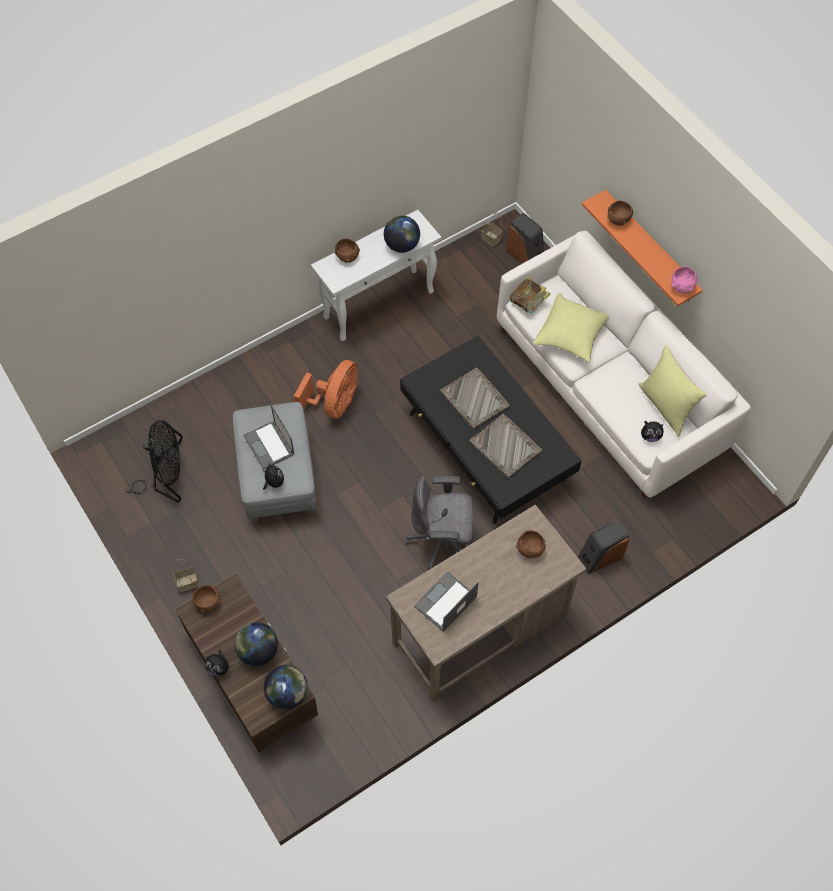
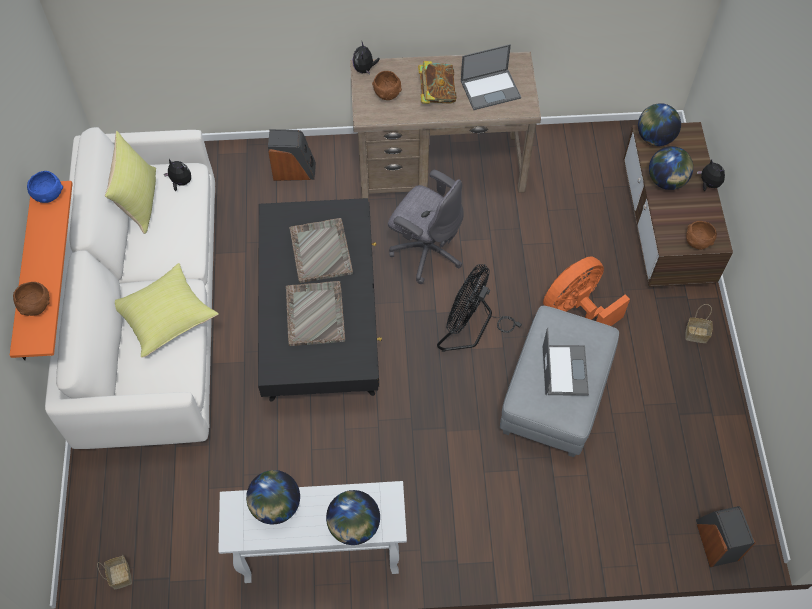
camera: 150 degrees left, 0 degrees up
(165, 475) = (679, 462): black fan -> black fan (474, 323)
(274, 482) = (578, 328): plush toy -> plush toy (364, 69)
(334, 404) = (449, 449): orange fan -> orange fan (577, 308)
(347, 257) = (354, 526): brown bowl -> globe
(525, 255) = (100, 526): speaker -> speaker (716, 541)
(528, 303) = (176, 386): book -> book (436, 94)
(682, 287) = (48, 195): pink bowl -> blue bowl

